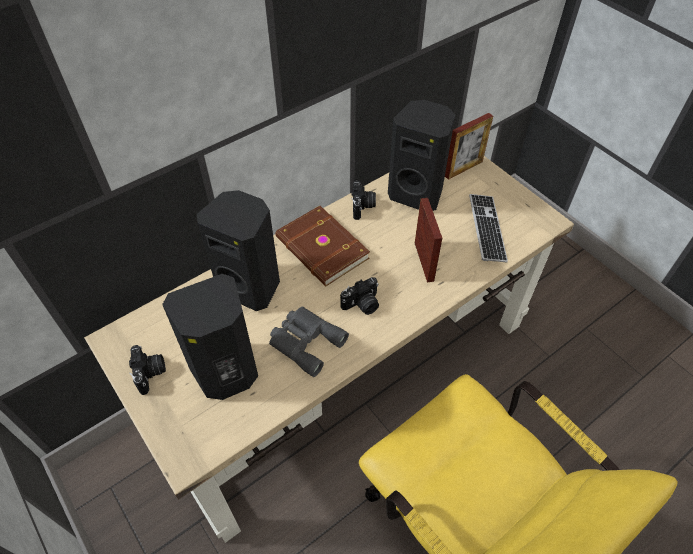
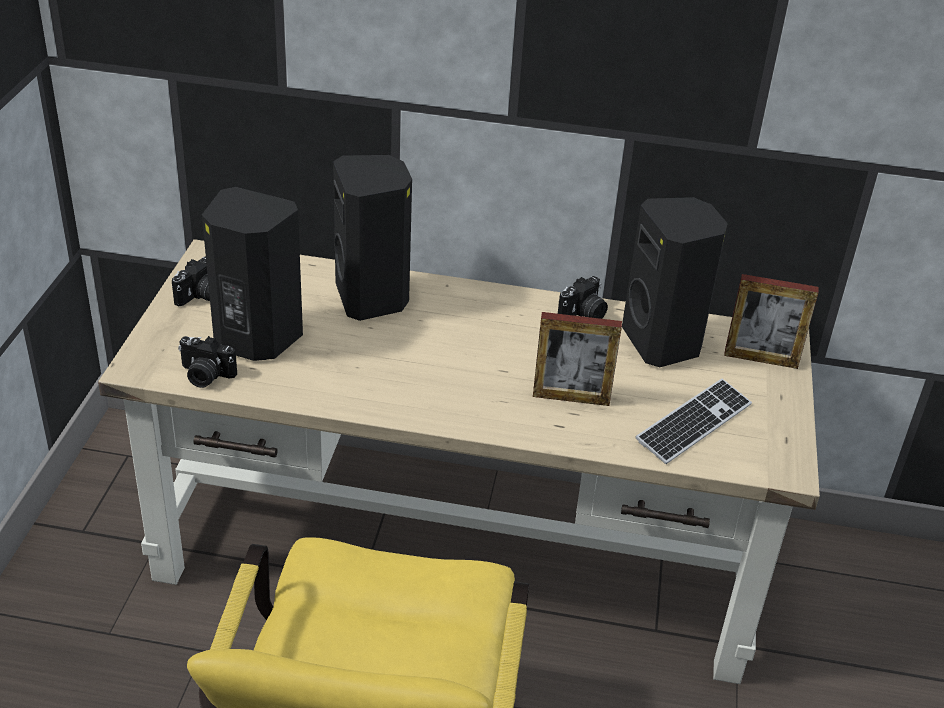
camera: 45 degrees right, 15 degrees down
(305, 341) = (353, 368): grey binoculars -> none
(321, 249) = (483, 317): brown book -> none
(362, 305) = (449, 383): camera -> camera (205, 376)
(424, 261) = (571, 398): picture frame -> picture frame turned 60 degrees clockwise

